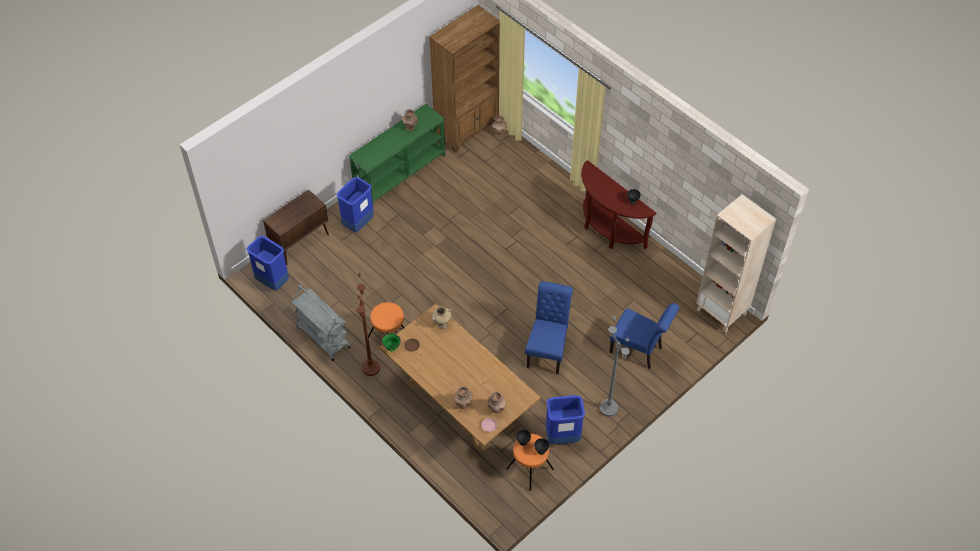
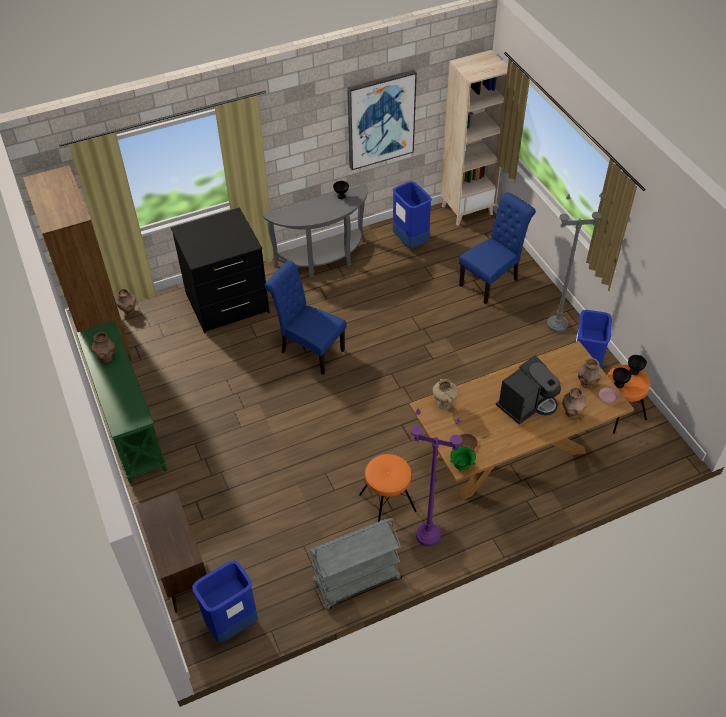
camera: 70 degrees left, 5 degrees down
(358, 223) = (185, 492): blue trash can -> blue trash can (410, 241)
(371, 368) = (428, 535): brown floor lamp -> purple floor lamp
(461, 374) = (526, 404): none -> coffee machine
(533, 186) = (227, 303): none -> black dresser
(547, 350) = (464, 353): blue chair -> blue chair (309, 350)
(608, 230) = (323, 260): brown console table -> grey console table
(687, 184) = (380, 119): none -> picture

